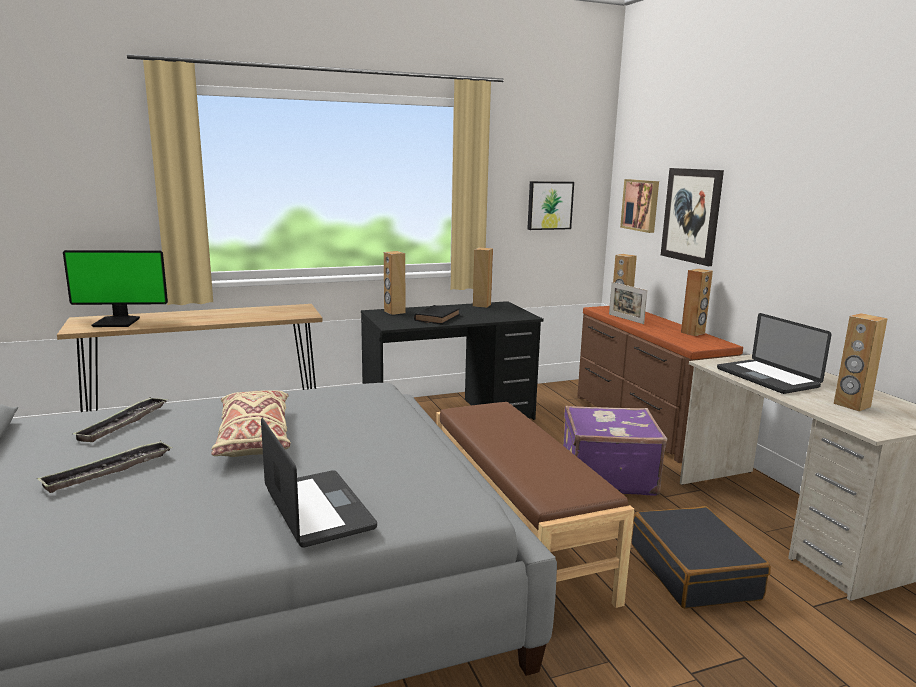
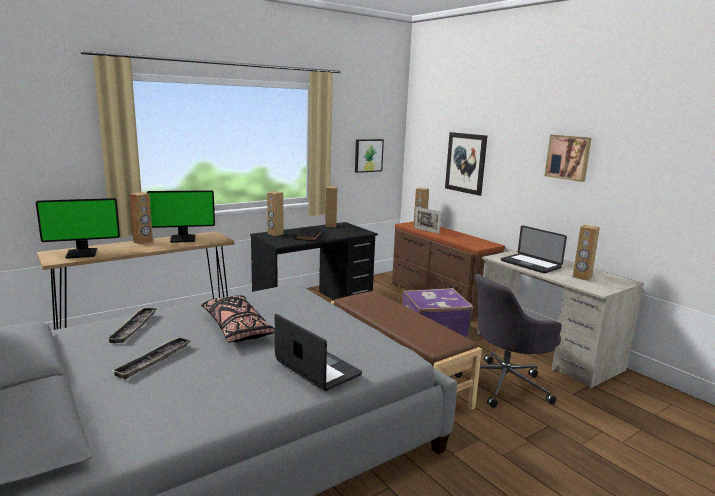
camera: 15 degrees left, 0 degrees up
(254, 438) = (237, 328): beige pillow -> black pillow
(258, 311) = (183, 238): none -> monitor
(641, 205) = (429, 155): picture -> picture (568, 157)
(693, 333) = (471, 238): brown speaker -> brown speaker (143, 242)
(694, 571) = (505, 383): black suitcase -> grey office chair

